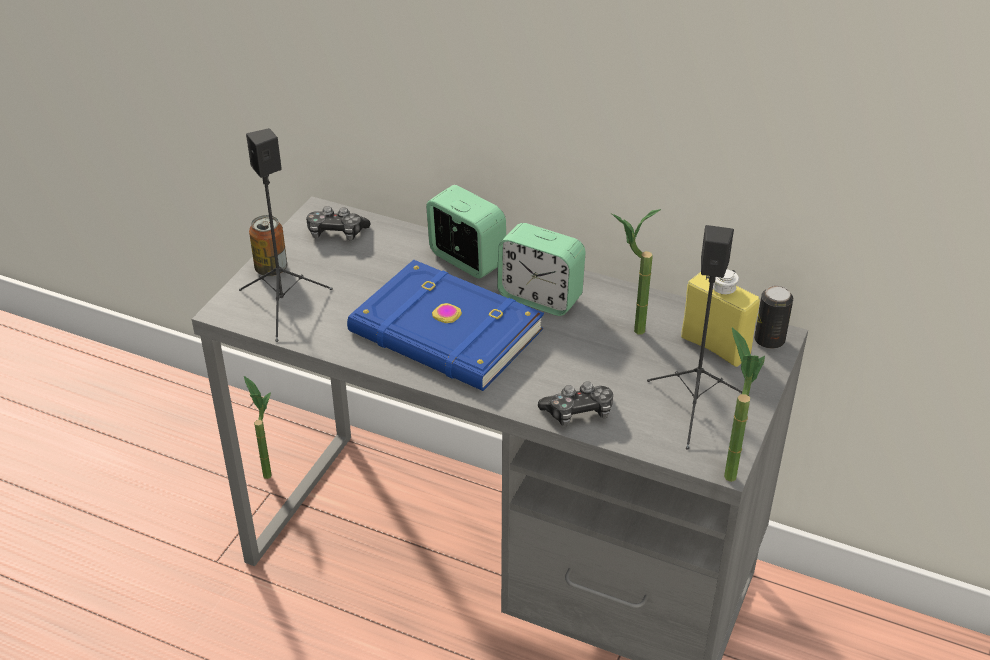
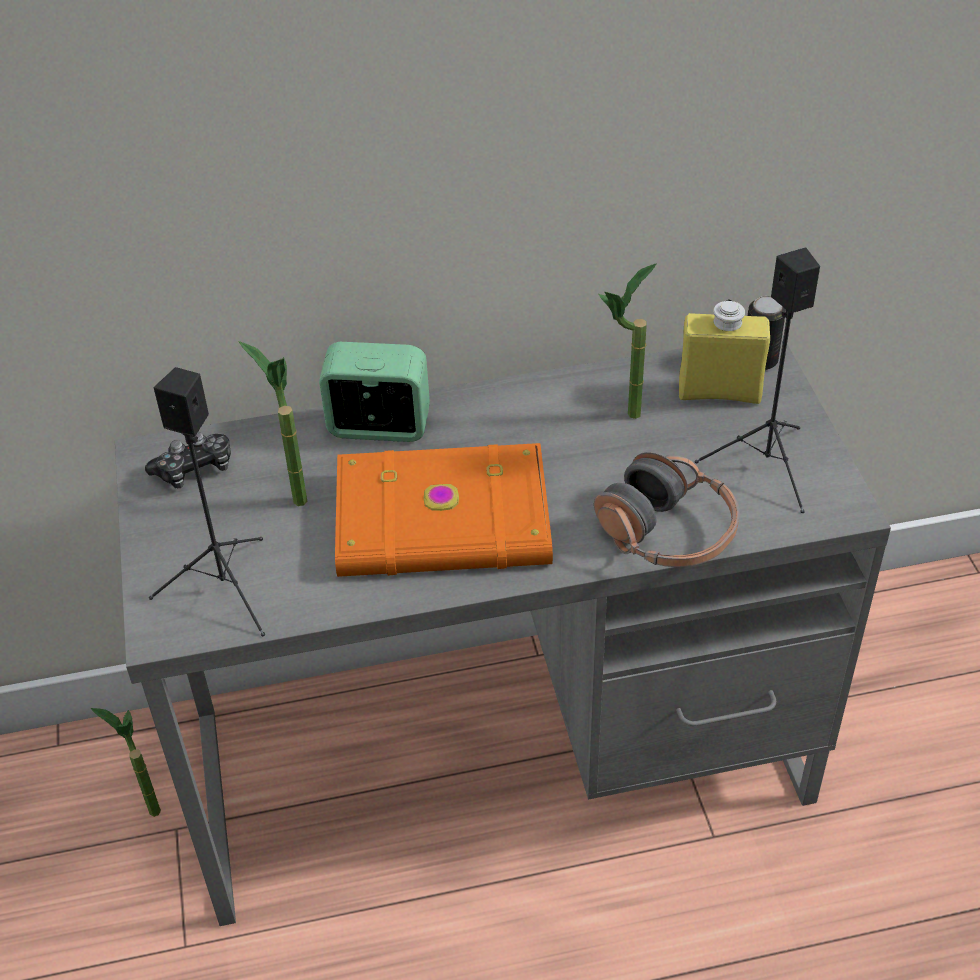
camera: 35 degrees left, 5 degrees up
(271, 269) = (162, 552): can -> none
(445, 334) = (444, 522): blue book -> orange book
(540, 297) = (500, 429): alarm clock -> none
(578, 412) = (667, 532): game controller -> headphones
(727, 467) = (855, 510): potted plant -> potted plant (291, 493)

